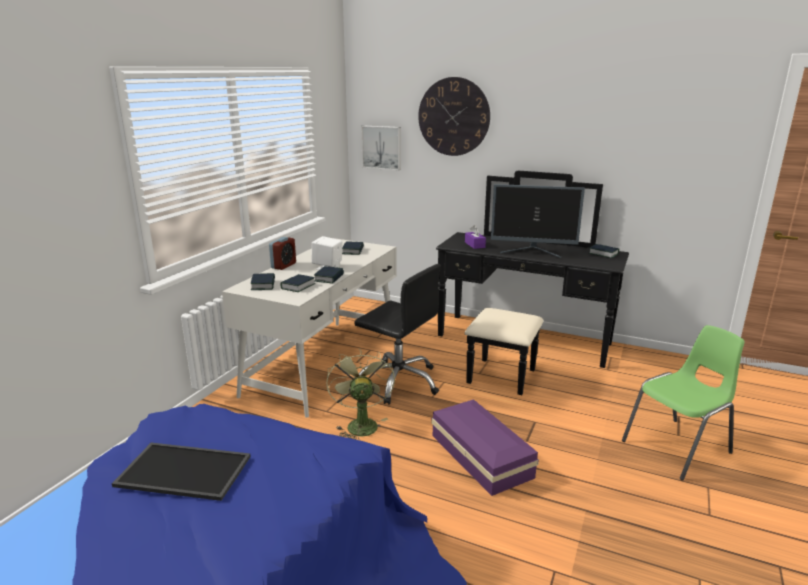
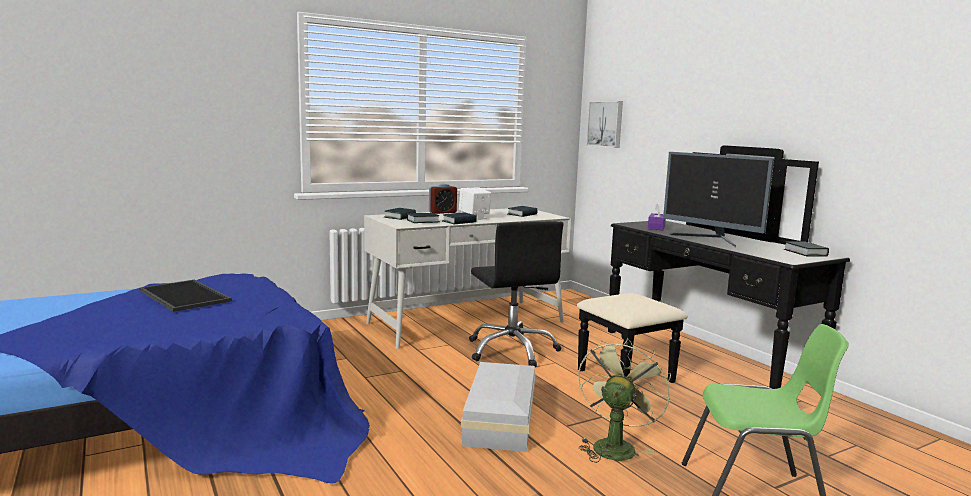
camera: 35 degrees right, 10 degrees down
(360, 423) = (431, 365): green fan -> green fan (615, 446)
(453, 117) = (669, 86): wall clock -> none
(481, 454) = (502, 418): purple storage box -> white storage box

